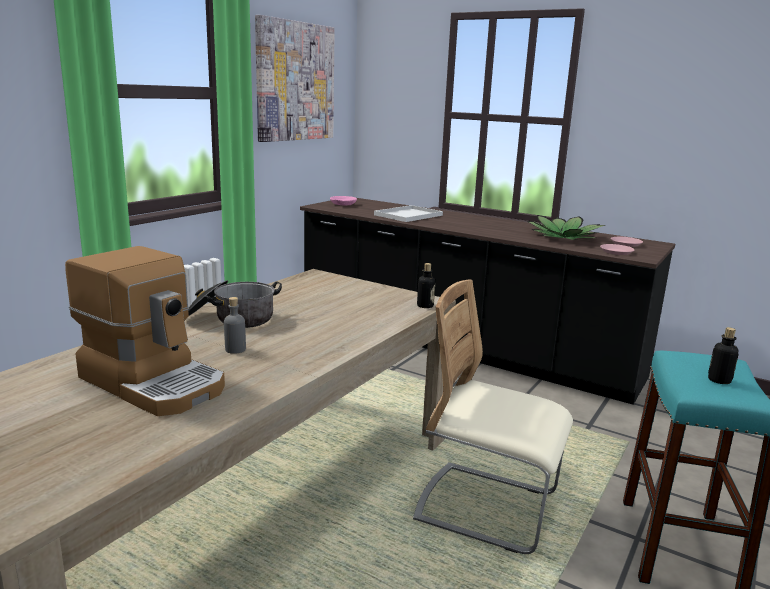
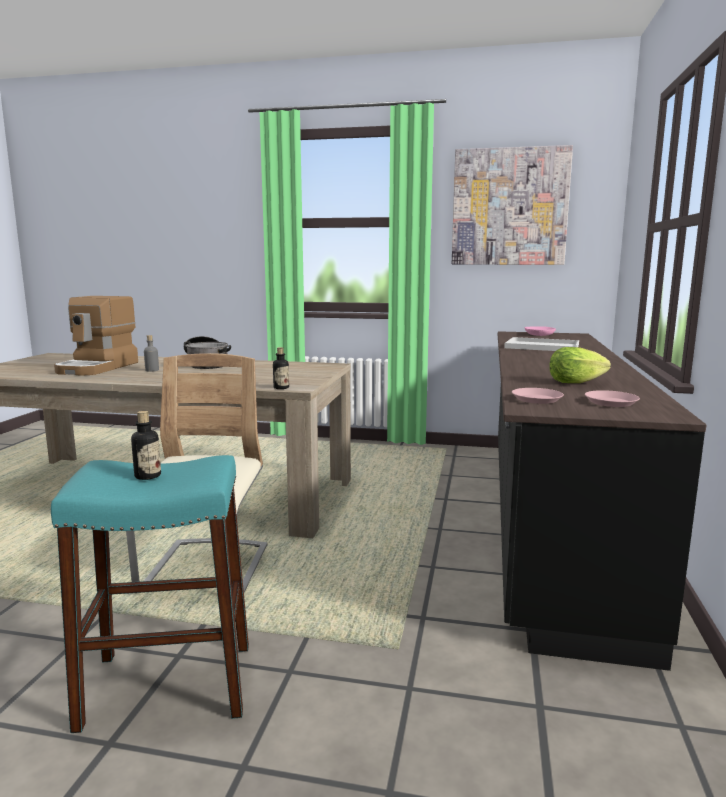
camera: 70 degrees right, 5 degrees down
(564, 237) = (574, 382): potted plant -> lettuce

